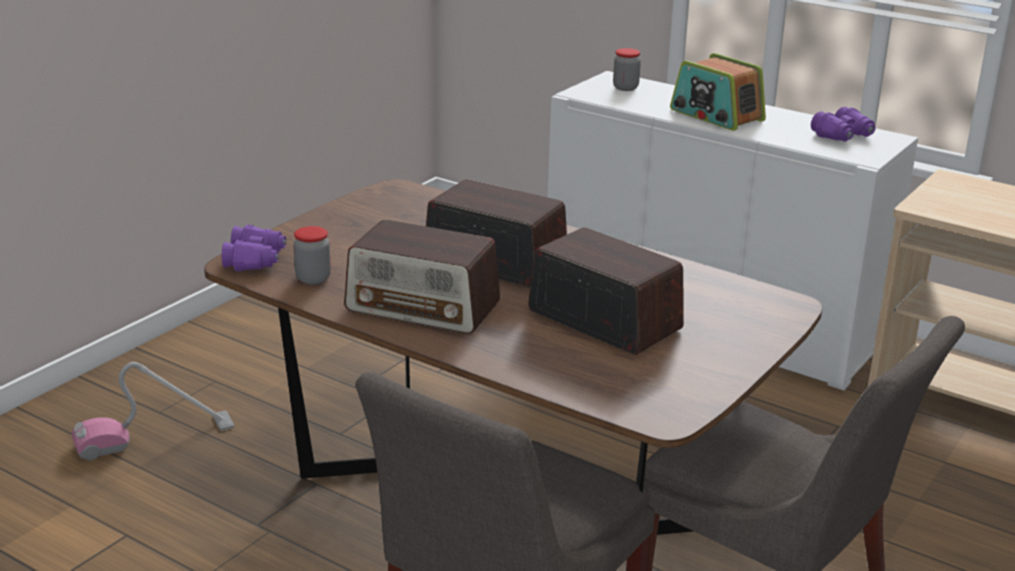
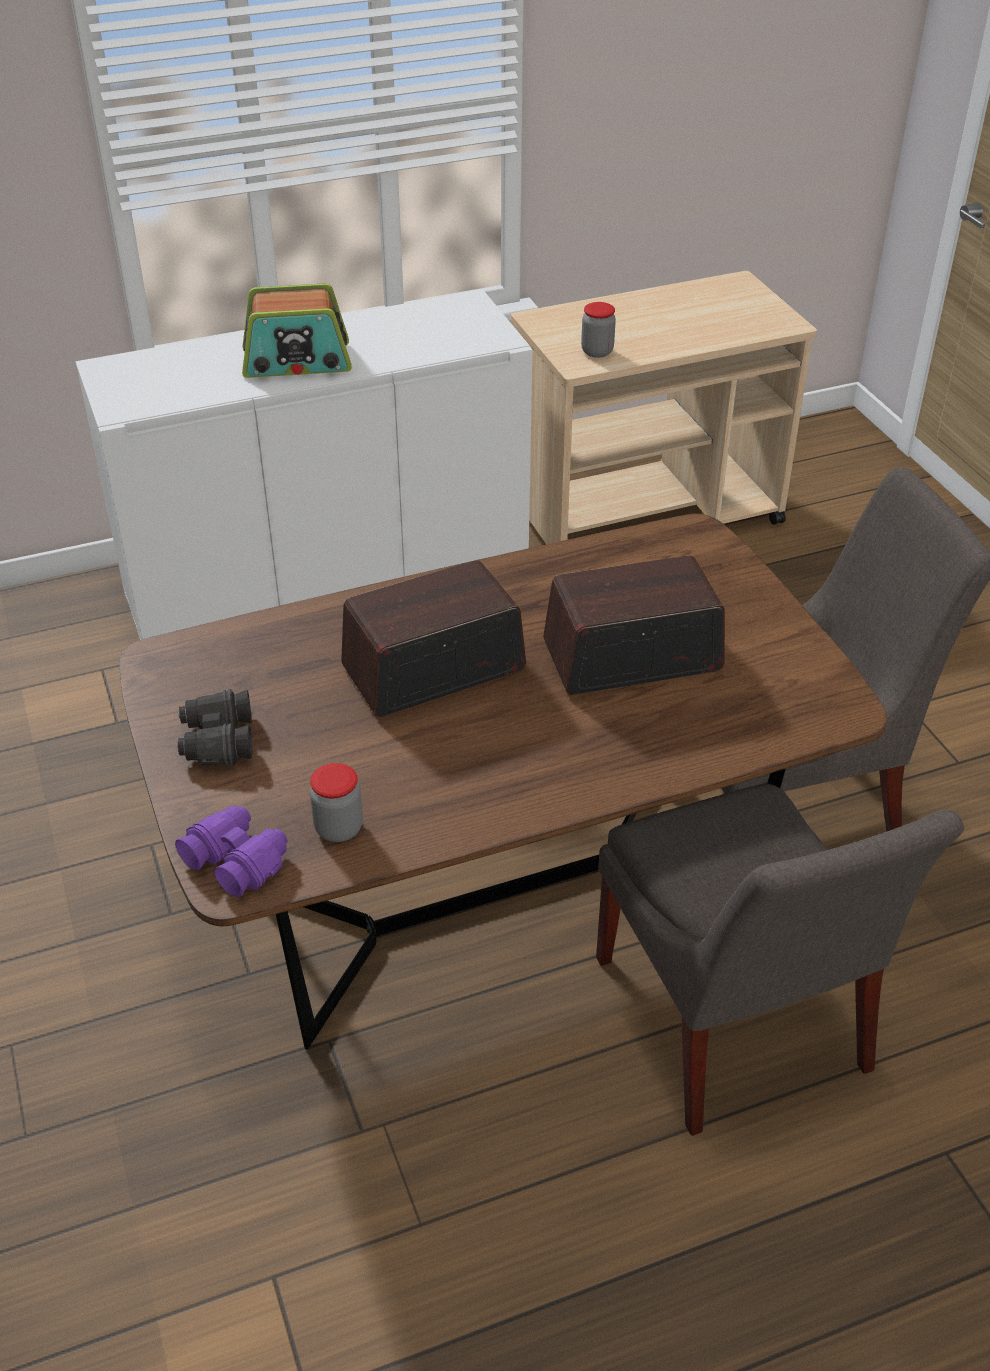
camera: 55 degrees left, 15 degrees up
(154, 437) = (80, 1163): vacuum cleaner -> none
(346, 225) = (217, 741): none -> black binoculars
(423, 307) = (492, 768): radio -> none
(625, 88) = (146, 374): jar -> jar (597, 351)
(843, 136) = (437, 323): purple binoculars -> none

